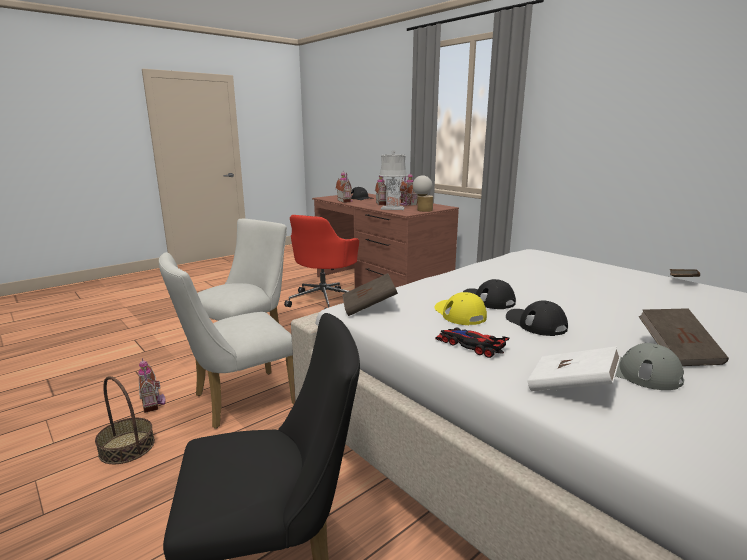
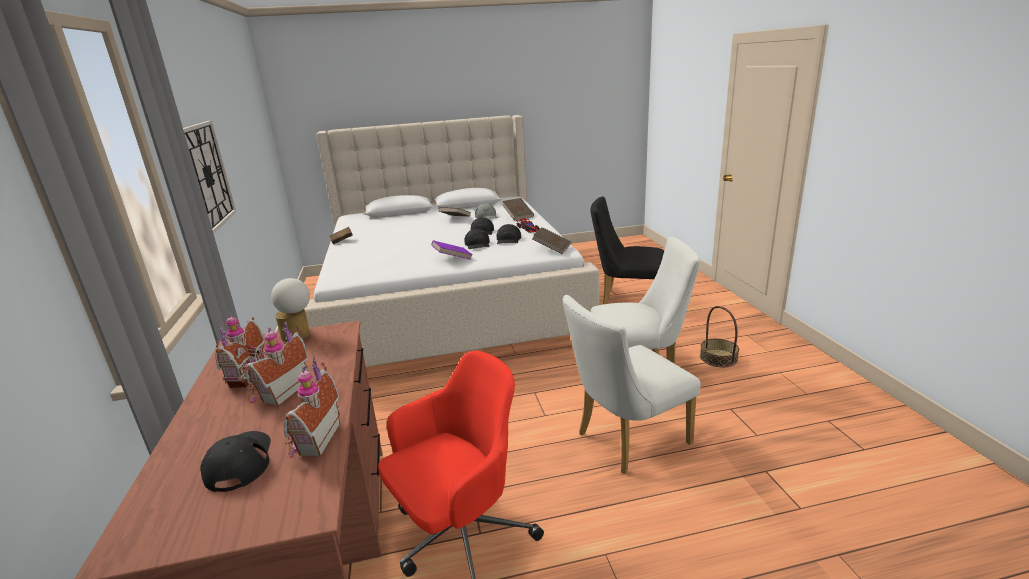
camera: 150 degrees left, 5 degrees up
(153, 402) = (715, 389): toy house -> none
(392, 209) = (323, 354): grey table lamp -> none
(459, 314) = (508, 239): yellow cap -> black cap
(473, 278) = (452, 258): none -> purple book
(571, 387) = (518, 216): white book -> brown book
(589, 135) = (206, 176): none -> wall clock

